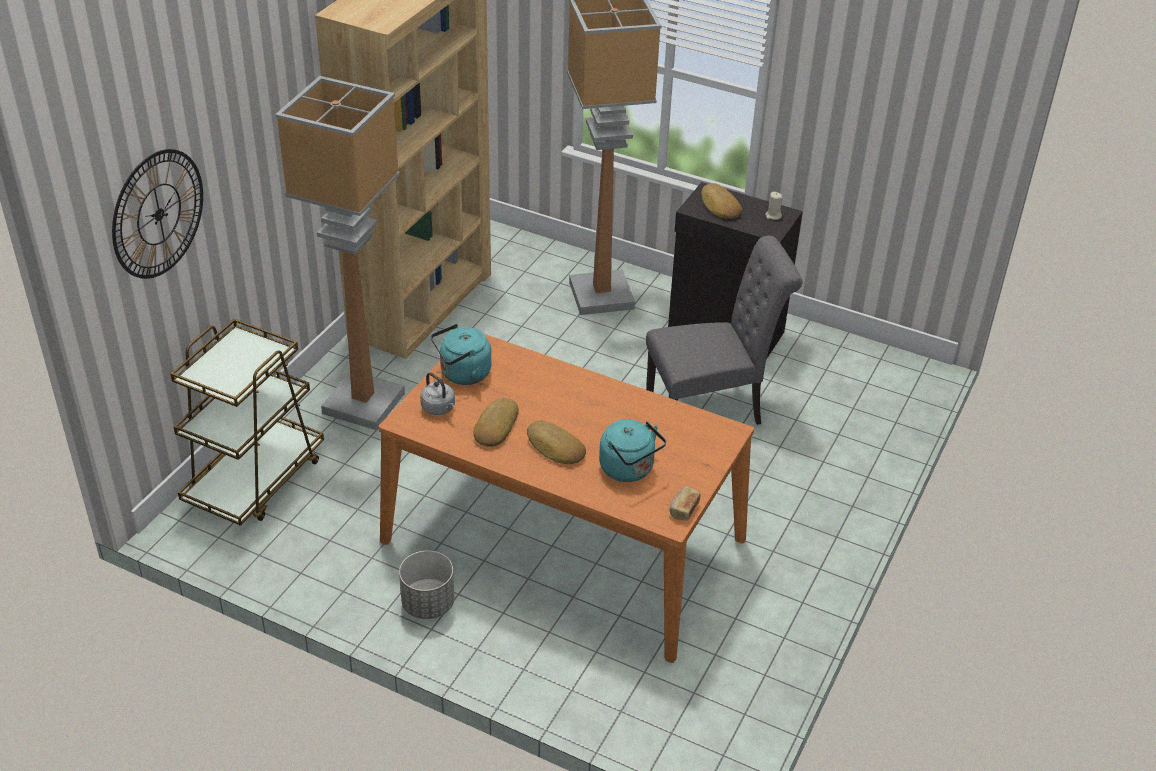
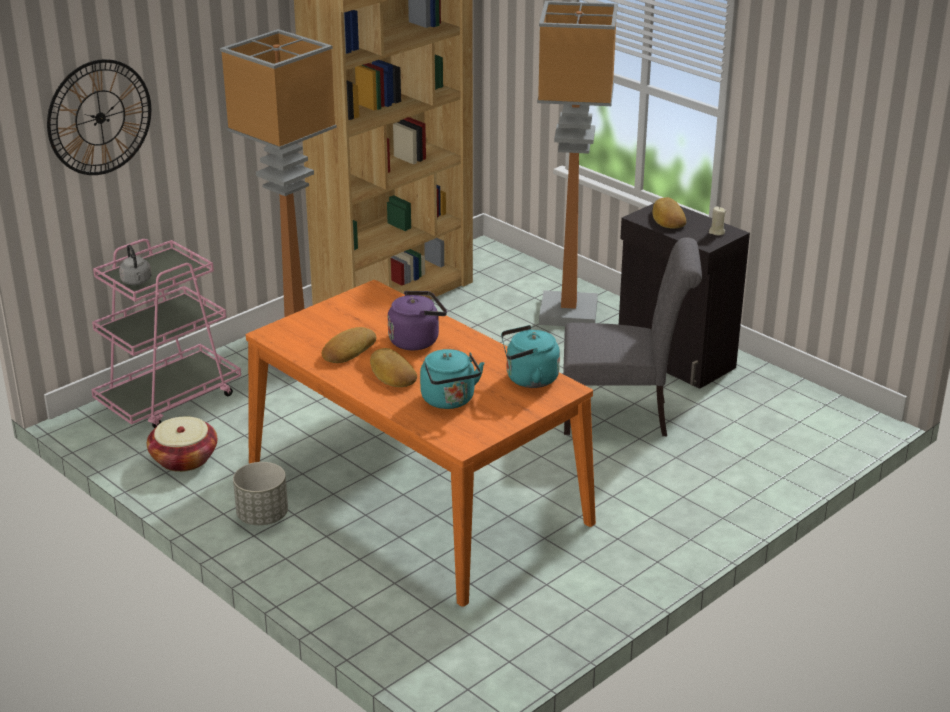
camera: 20 degrees right, 10 degrees down
(255, 480) = (169, 398): brown cart -> pink cart
(311, 552) = (184, 459): none -> basket
(439, 408) = (307, 330): grey kettle -> grey kettle (136, 281)
(462, 374) = (345, 310): turquoise kettle -> turquoise kettle (528, 379)
(556, 400) = (417, 340): none -> purple kettle
(683, 509) = (480, 437): bread -> none

